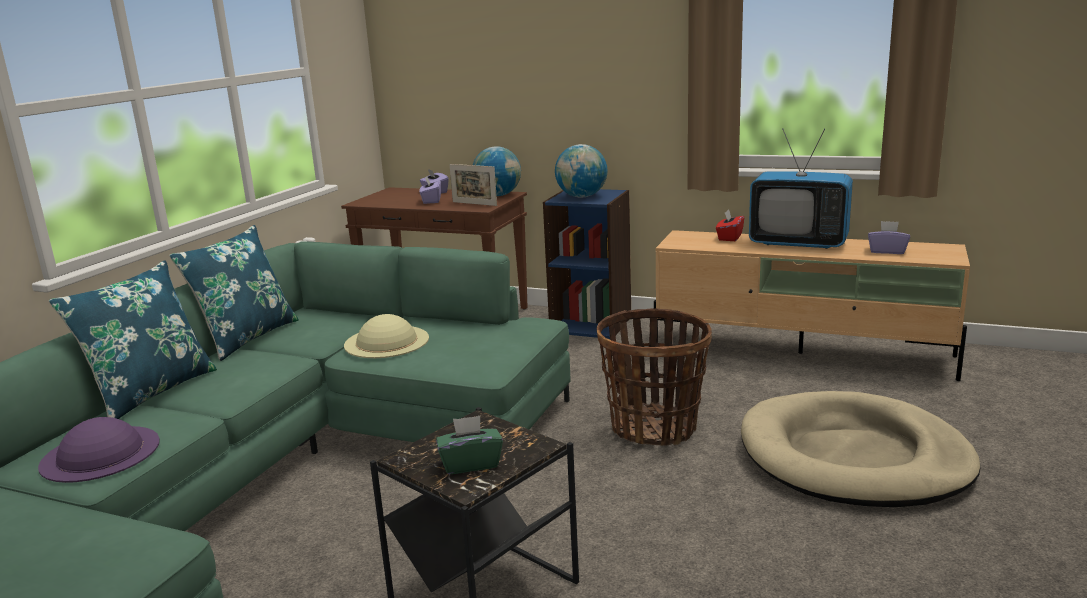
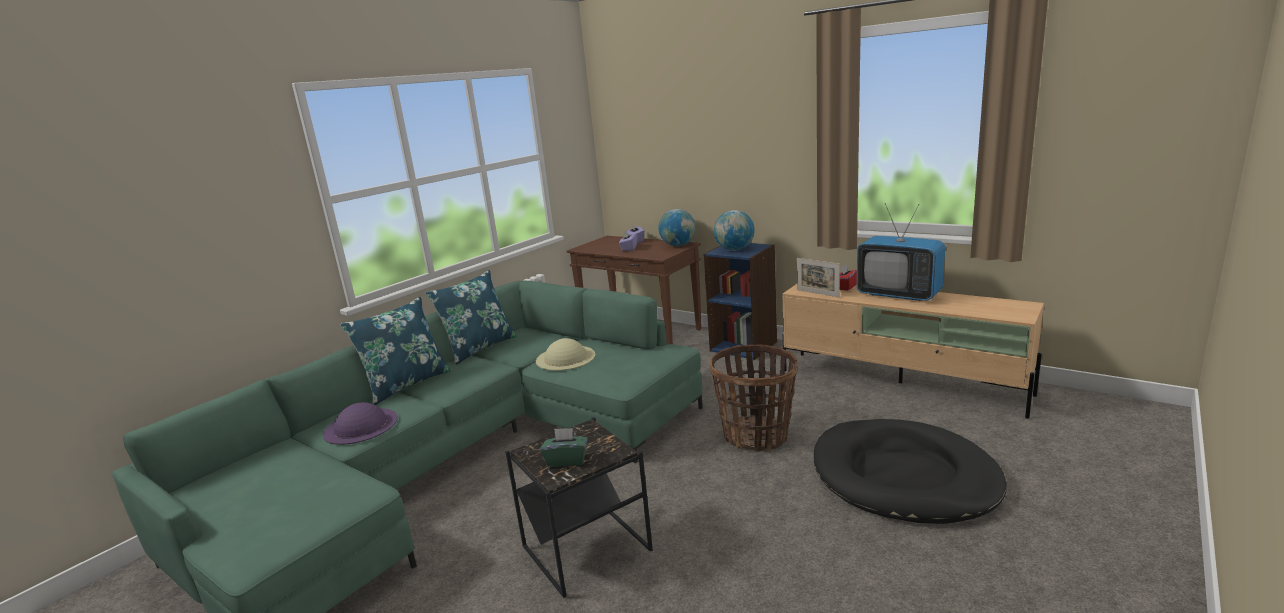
camera: 15 degrees right, 0 degrees up
(474, 203) = (657, 252): picture frame -> picture frame (817, 293)
(853, 457) = (903, 476): beige dog bed -> black dog bed
(887, 251) = (969, 306): purple tissue box -> none

